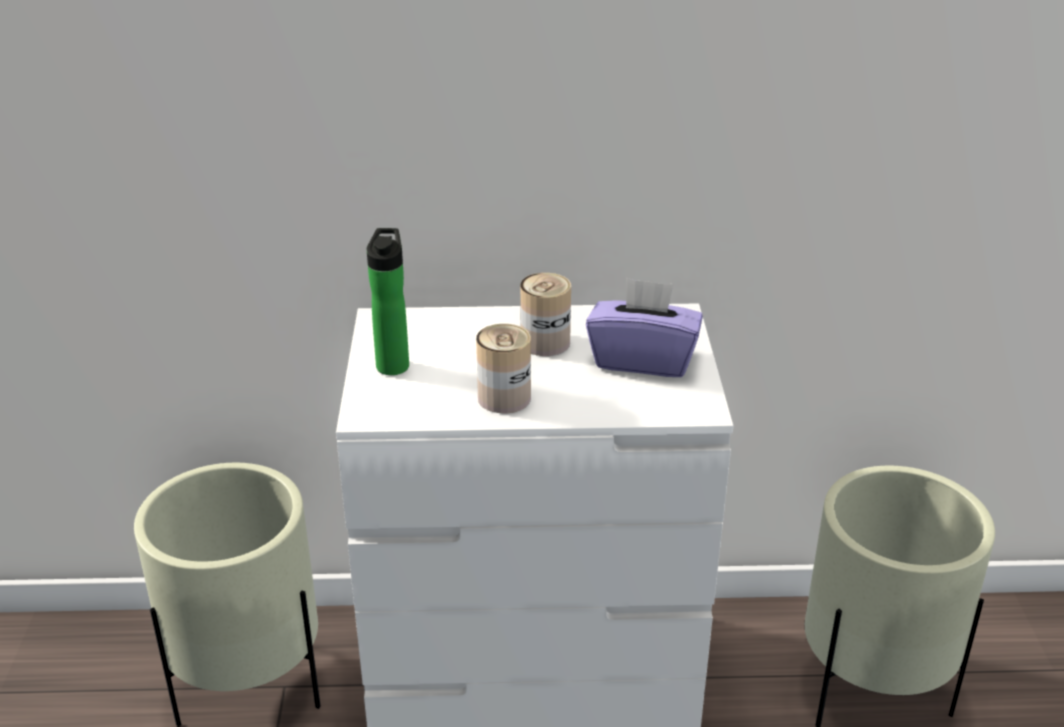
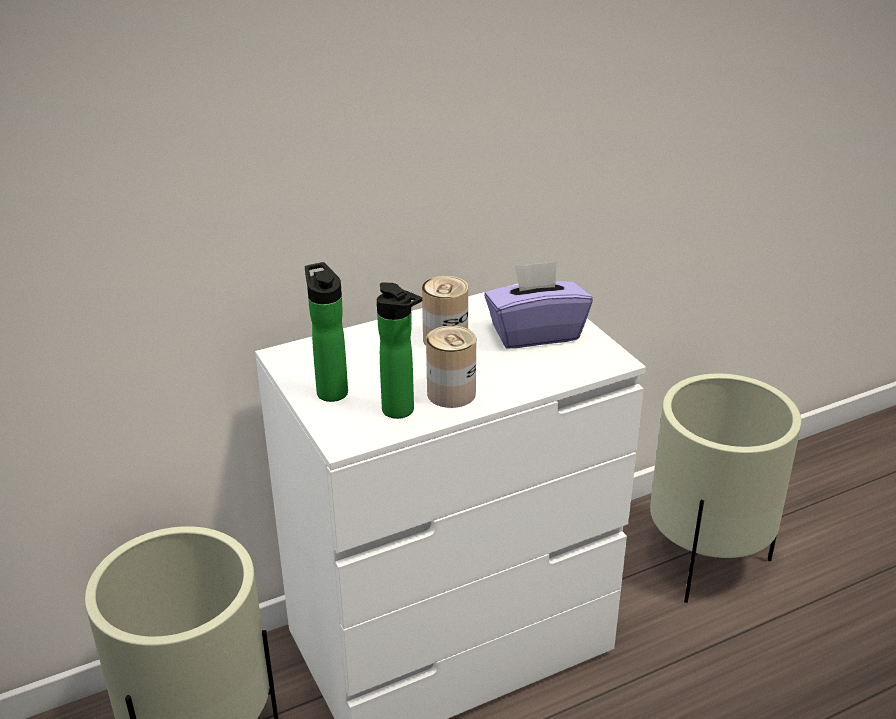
camera: 25 degrees left, 0 degrees up
(441, 402) = (401, 412): none -> bottle

